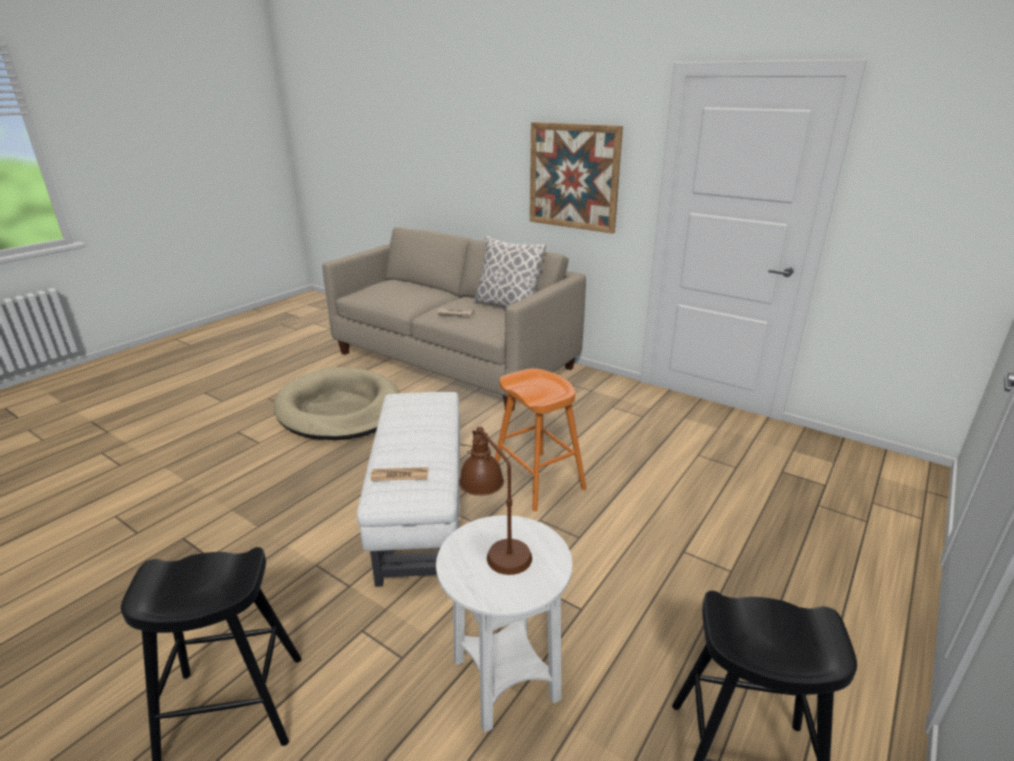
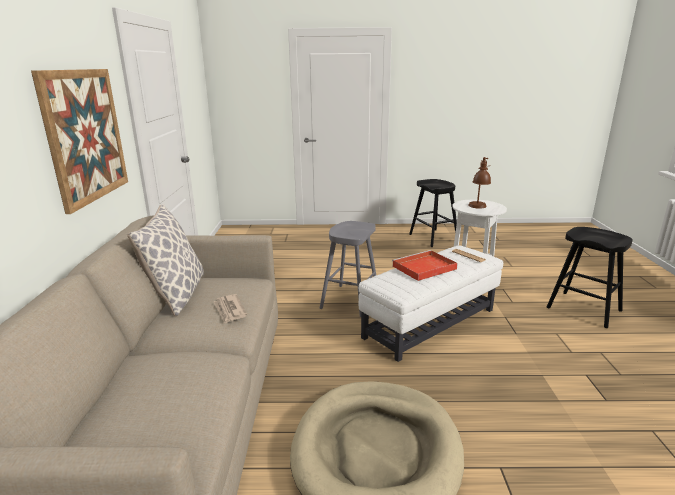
camera: 125 degrees left, 5 degrees down
(419, 424) = (423, 268): none -> red tray
(537, 480) = (350, 300): orange stool -> grey stool

